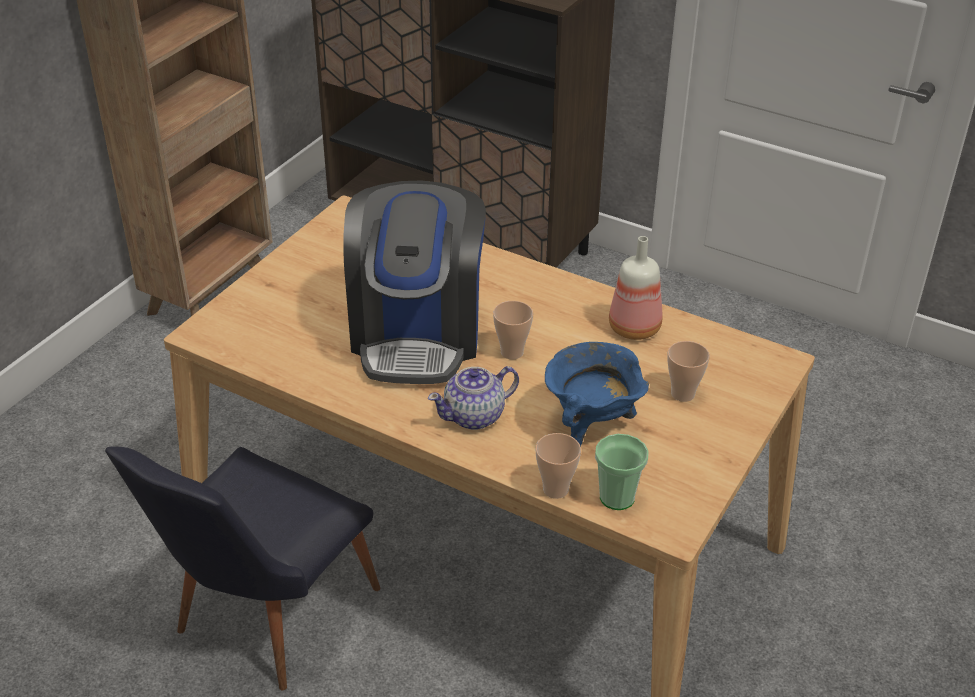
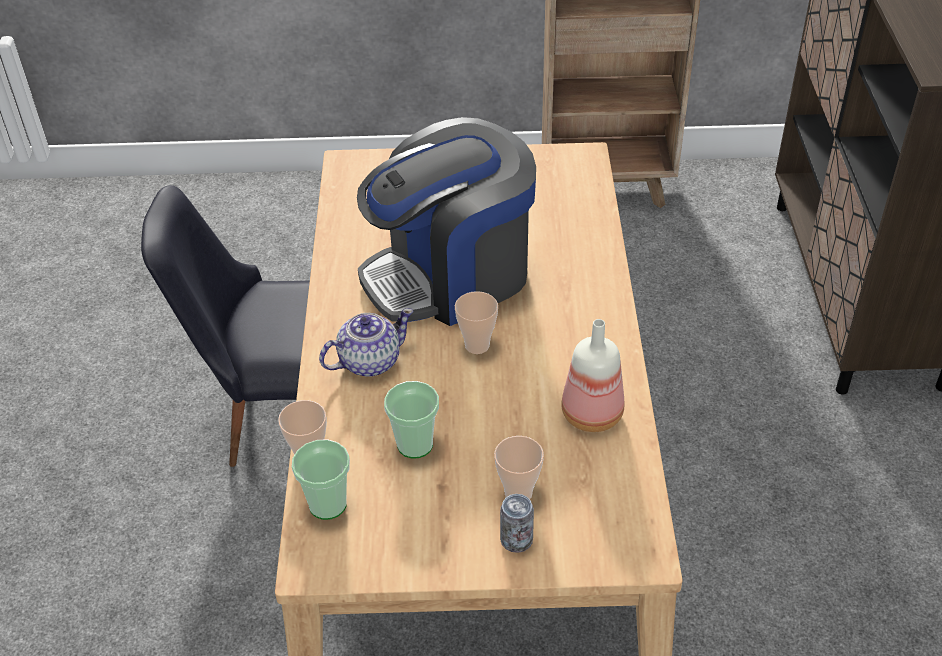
camera: 60 degrees right, 5 degrees up
(475, 416) = (368, 361): teapot -> teapot turned 120 degrees clockwise
(591, 426) = (415, 444): blue cooking pot -> cup
(726, 413) = (516, 540): none -> can

